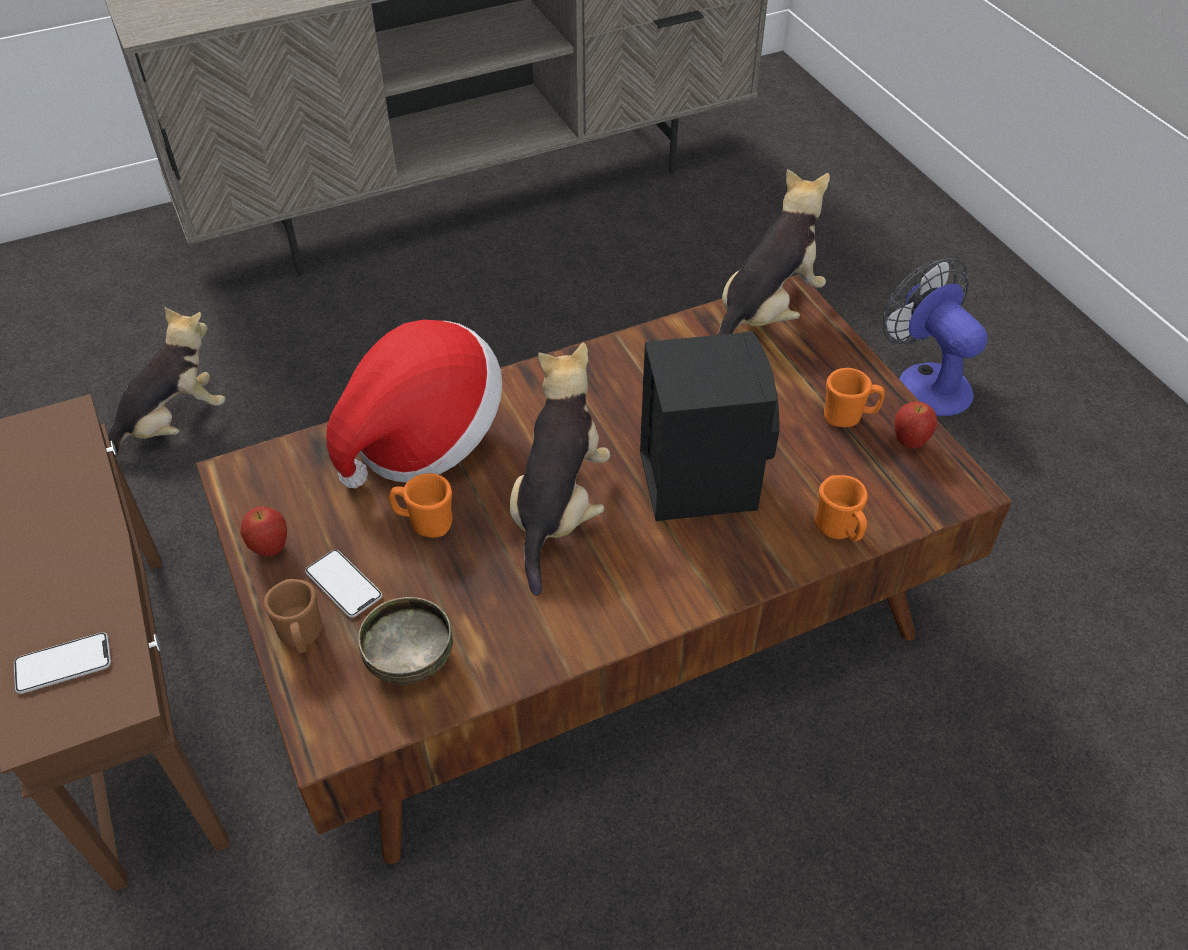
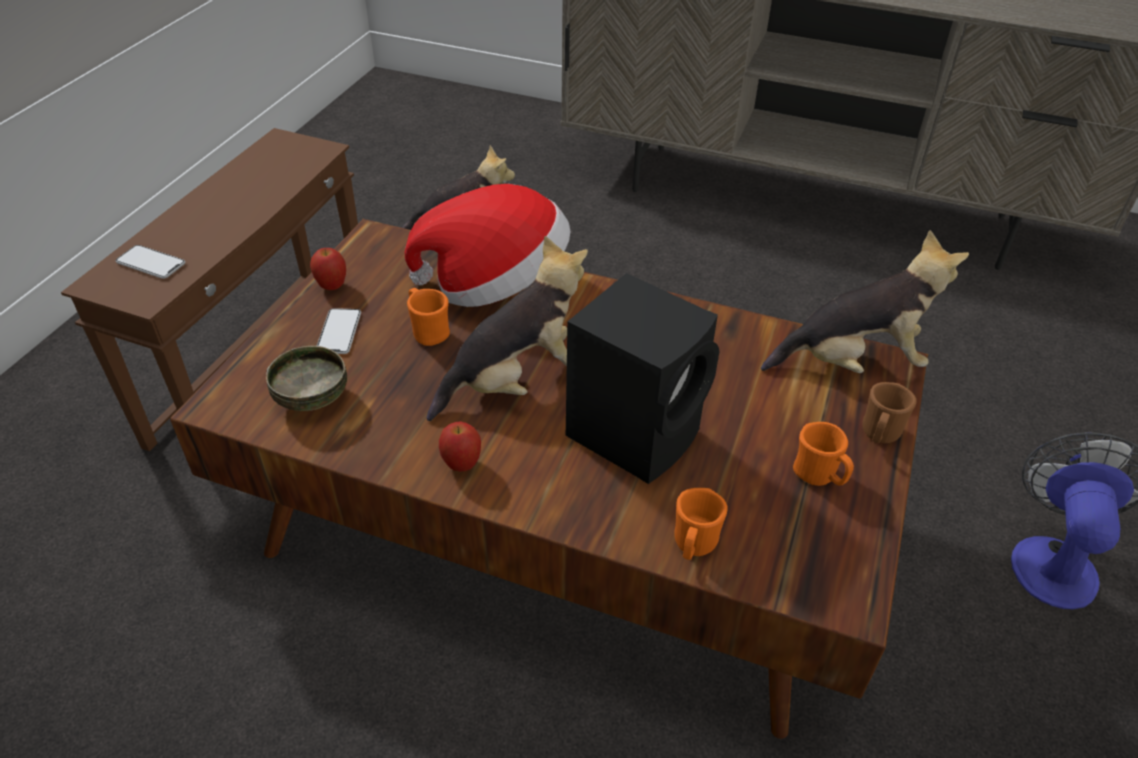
camera: 45 degrees right, 5 degrees down
(301, 637) = (280, 343): brown mug -> brown mug (879, 435)
(909, 442) = (848, 532): apple -> apple (462, 464)

